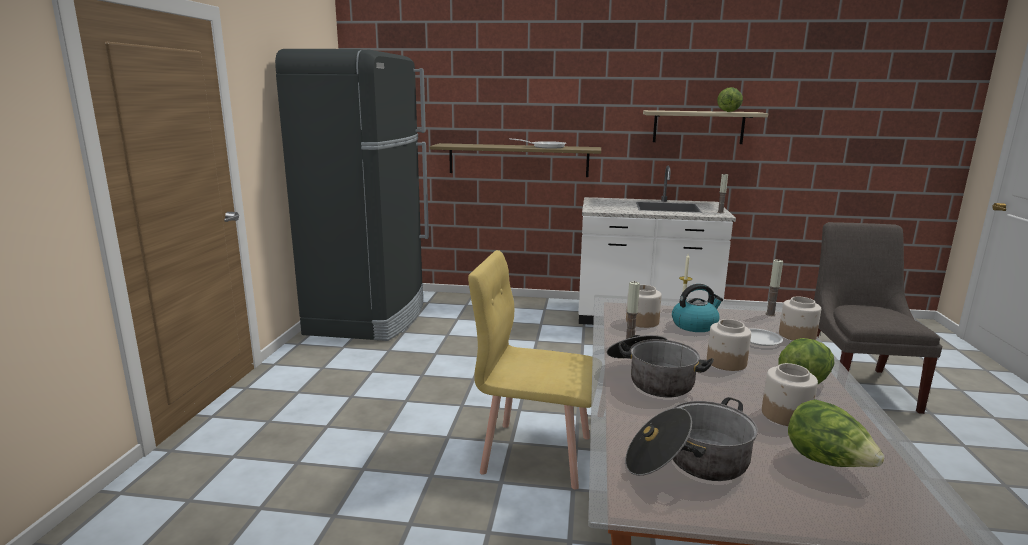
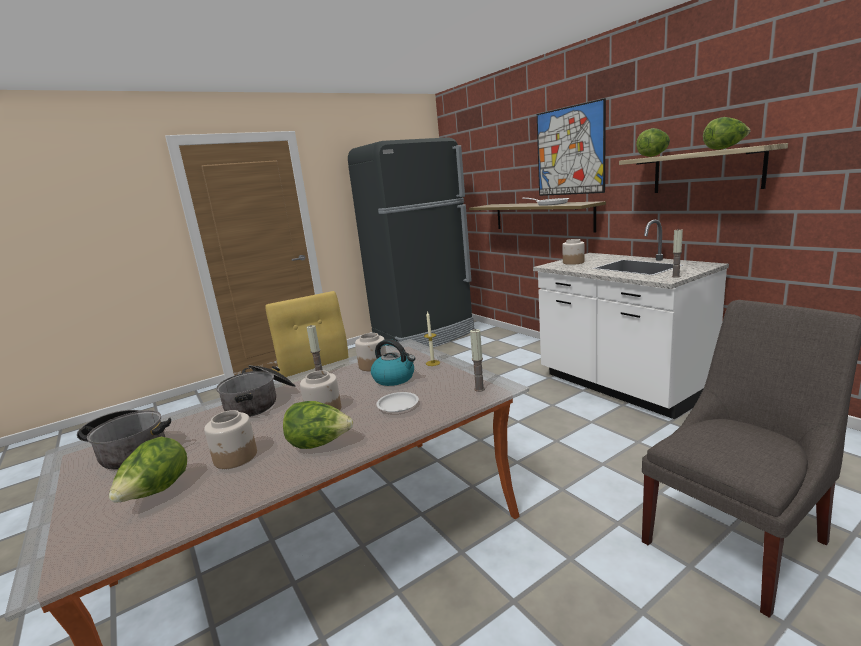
camera: 50 degrees right, 0 degrees up
(559, 94) = (569, 151): none -> picture
(668, 110) = (653, 156): none -> lettuce
(797, 335) = (437, 413): jar -> jar (573, 262)

